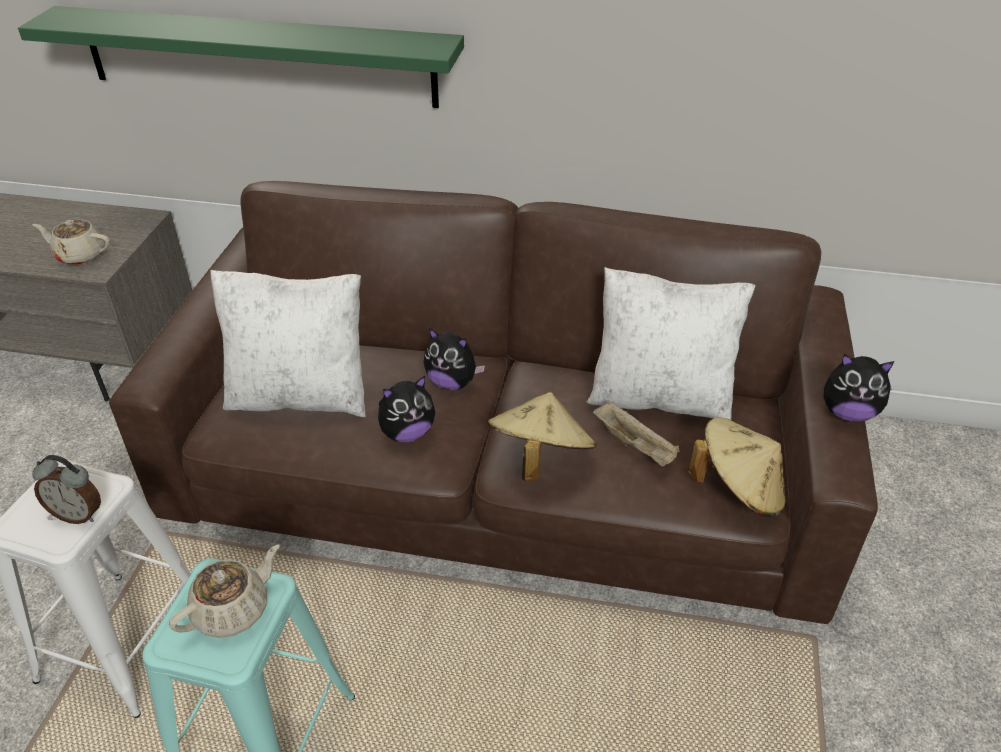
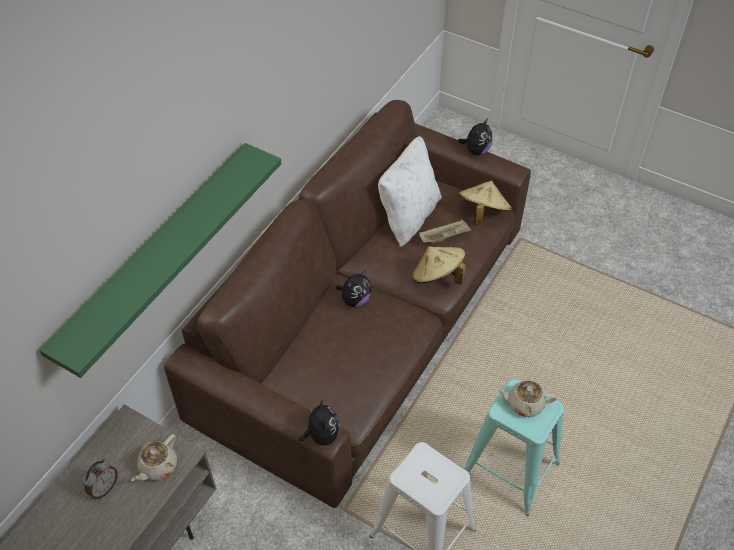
camera: 70 degrees left, 10 degrees up
(78, 514) = (438, 467): alarm clock -> alarm clock (104, 488)
(233, 610) = (524, 403): beige teapot -> beige teapot turned 60 degrees counterclockwise
(300, 395) = (341, 372): white pillow -> none
(407, 433) = (394, 328): plush toy -> plush toy (321, 435)

